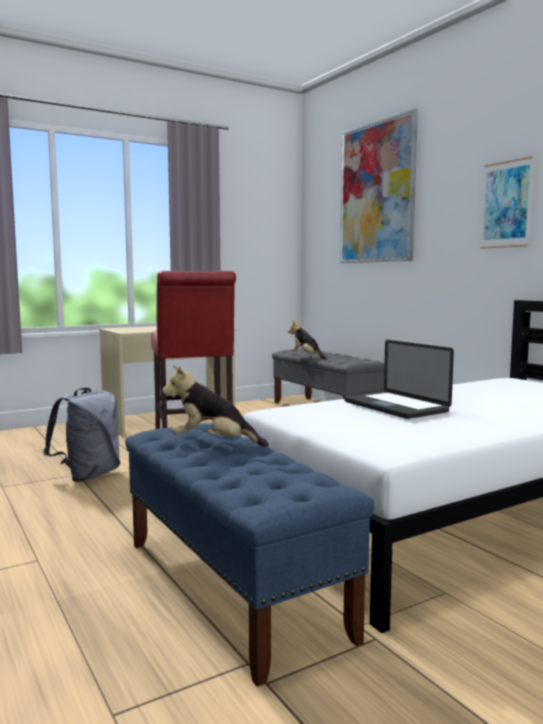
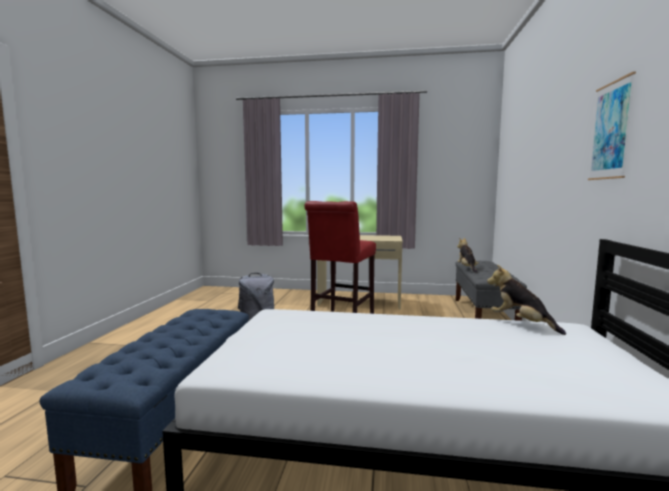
camera: 40 degrees right, 0 degrees up
(213, 443) = (193, 327): plush toy -> plush toy (521, 323)
(376, 193) = (532, 128): picture -> none
(395, 407) = (353, 330): laptop -> none

